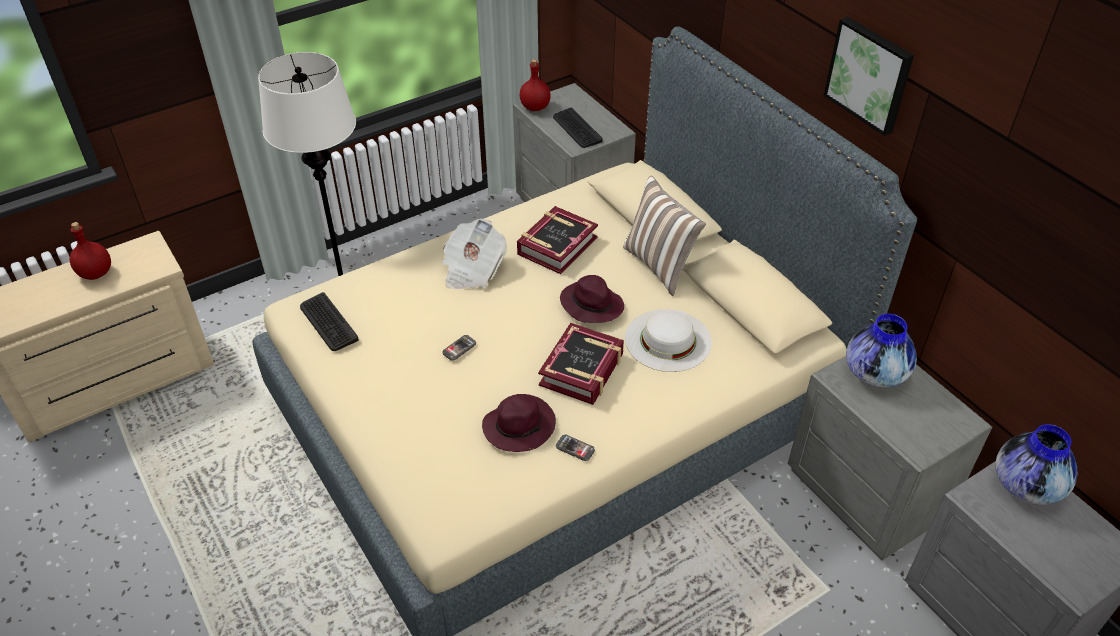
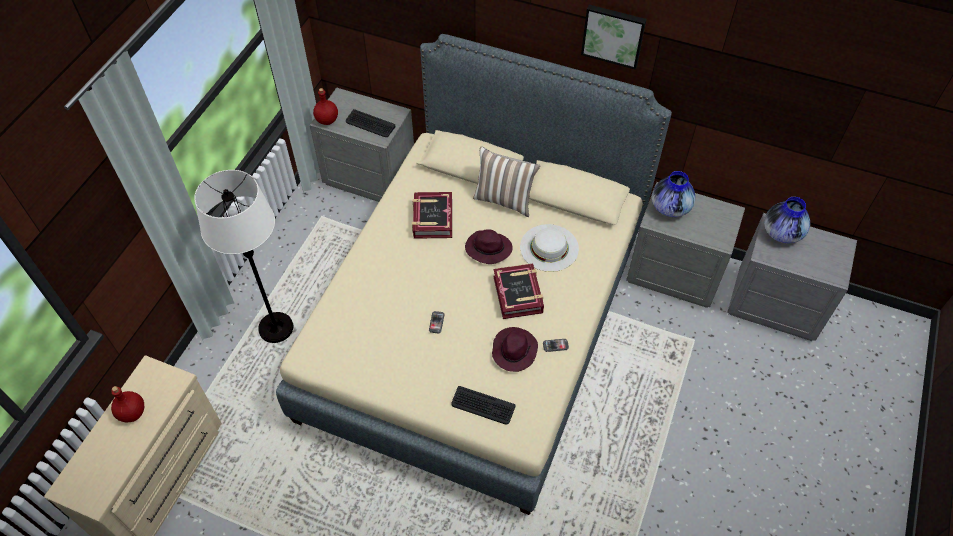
camera: 35 degrees left, 10 degrees up
(328, 323) = (338, 353): keyboard -> keyboard (483, 406)
(472, 269) = (395, 264): newspaper -> none

